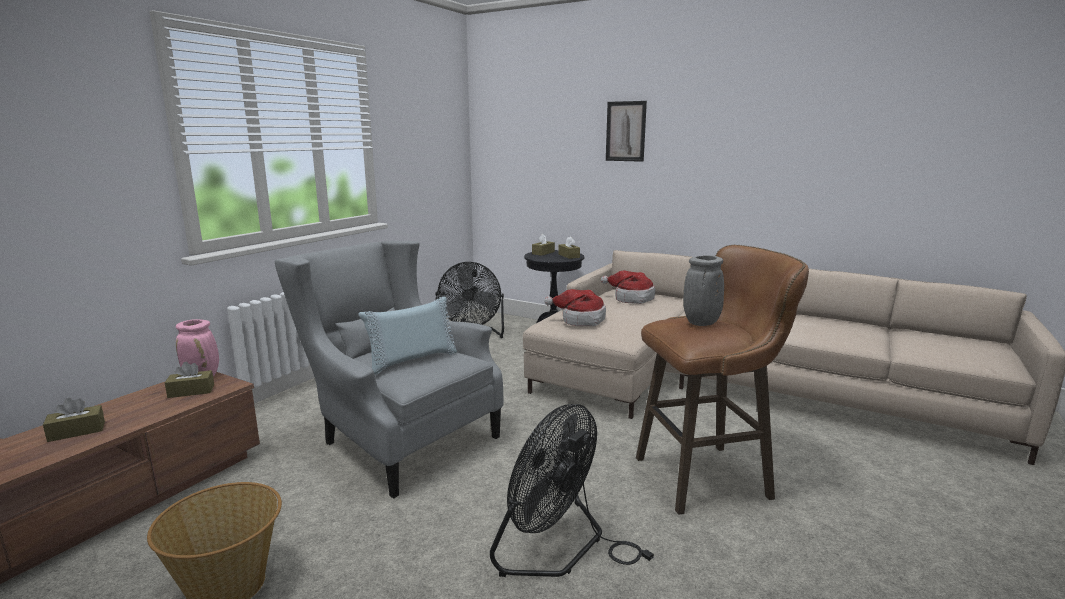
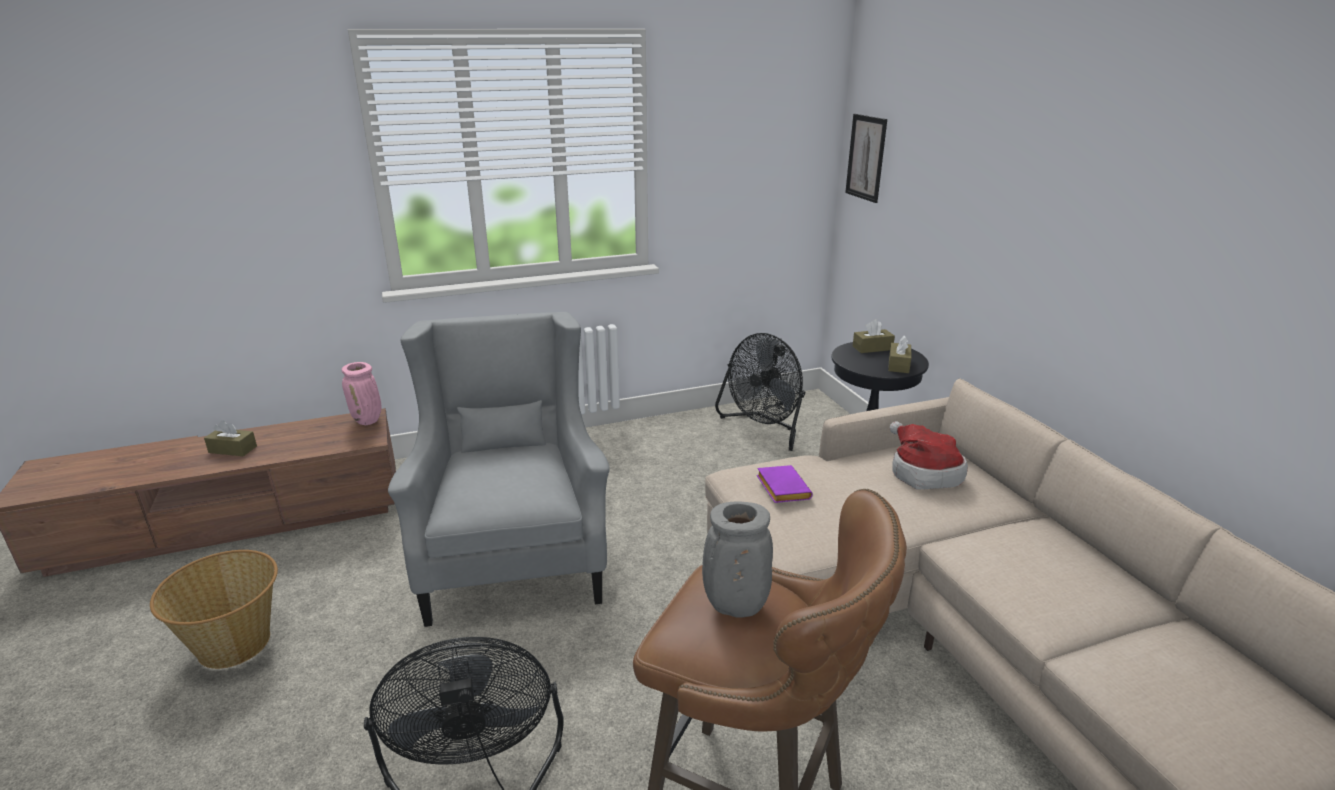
camera: 40 degrees right, 10 degrees up
(191, 391) = (340, 435): brown tissue box -> none
(412, 361) = (497, 480): blue pillow -> none
(580, 320) = (781, 488): hat -> purple book
(625, 131) = (1029, 178): picture -> picture (866, 157)

